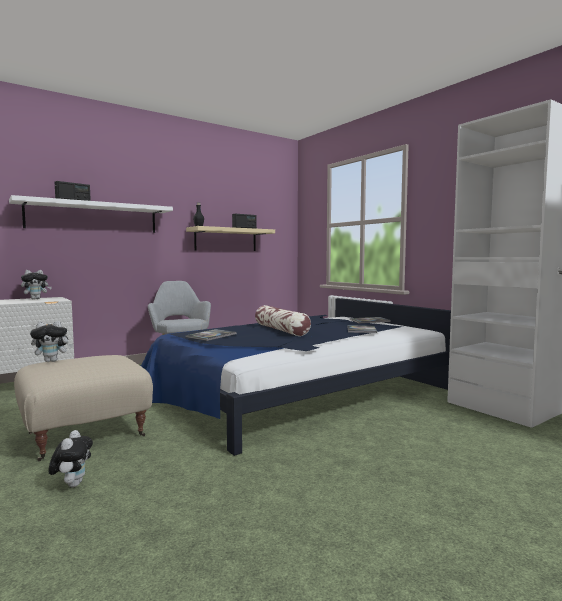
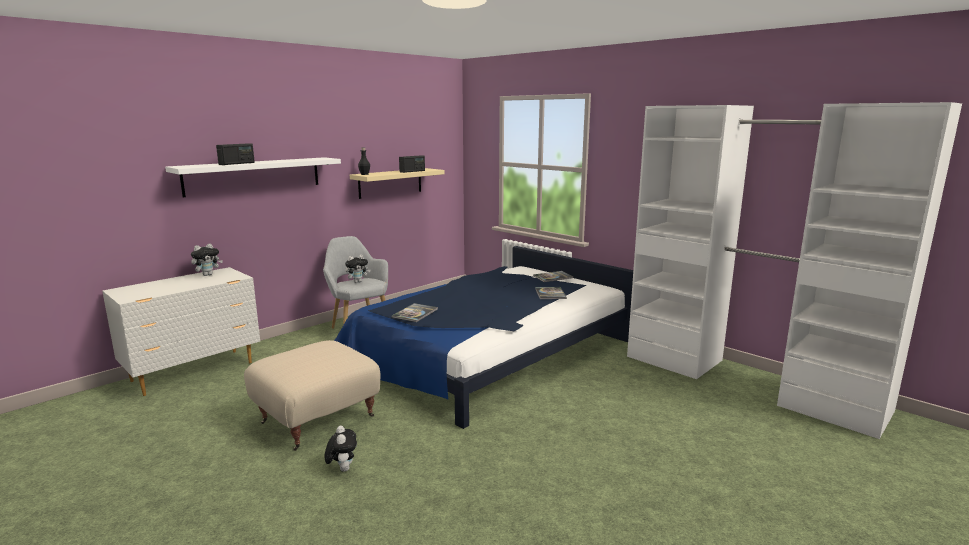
camera: 10 degrees left, 10 degrees up
(52, 361) = (279, 356): plush toy -> plush toy (357, 282)
(281, 330) = (476, 299): pillow -> none

